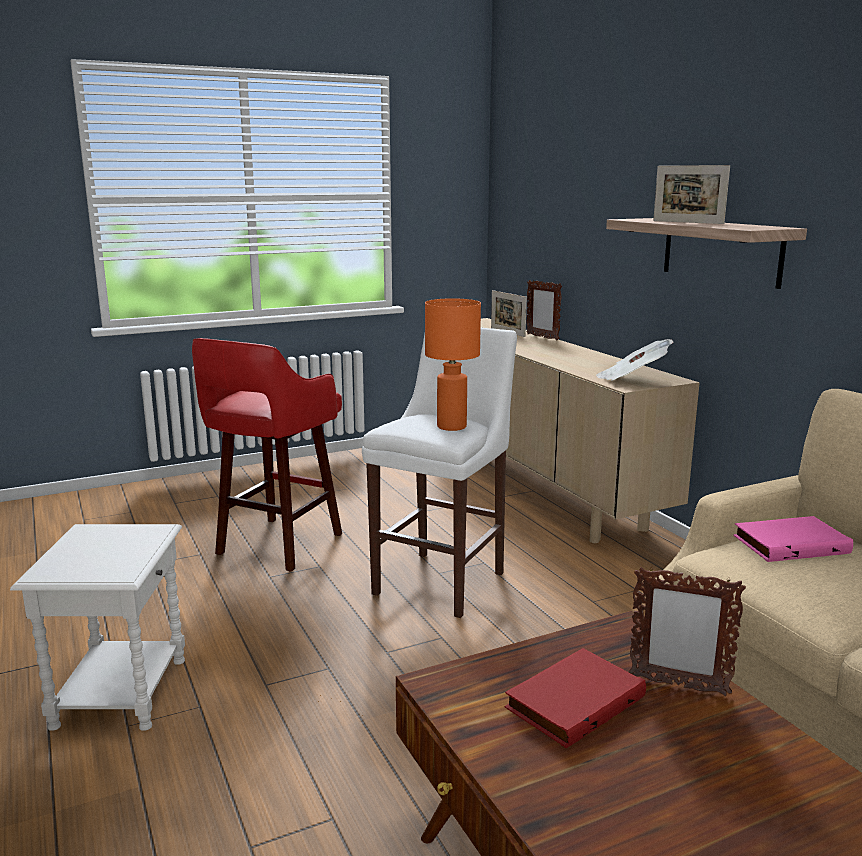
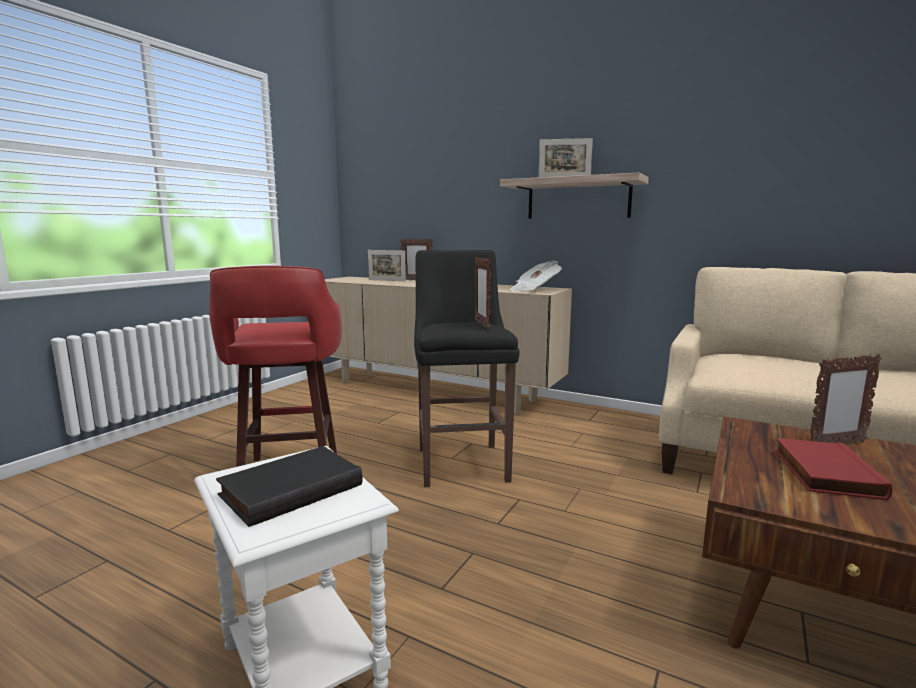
camera: 35 degrees left, 5 degrees down
(101, 551) = (291, 489): none -> black book
(443, 580) = (462, 462): white stool -> black stool
(452, 427) = (482, 325): orange table lamp -> picture frame
(790, 543) = (735, 360): pink book -> none

